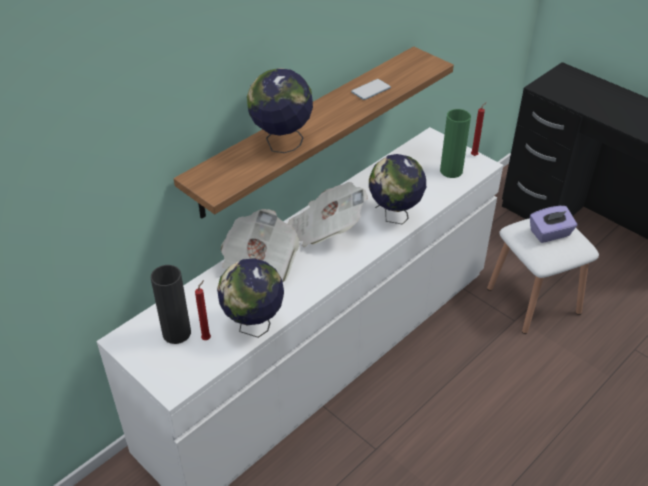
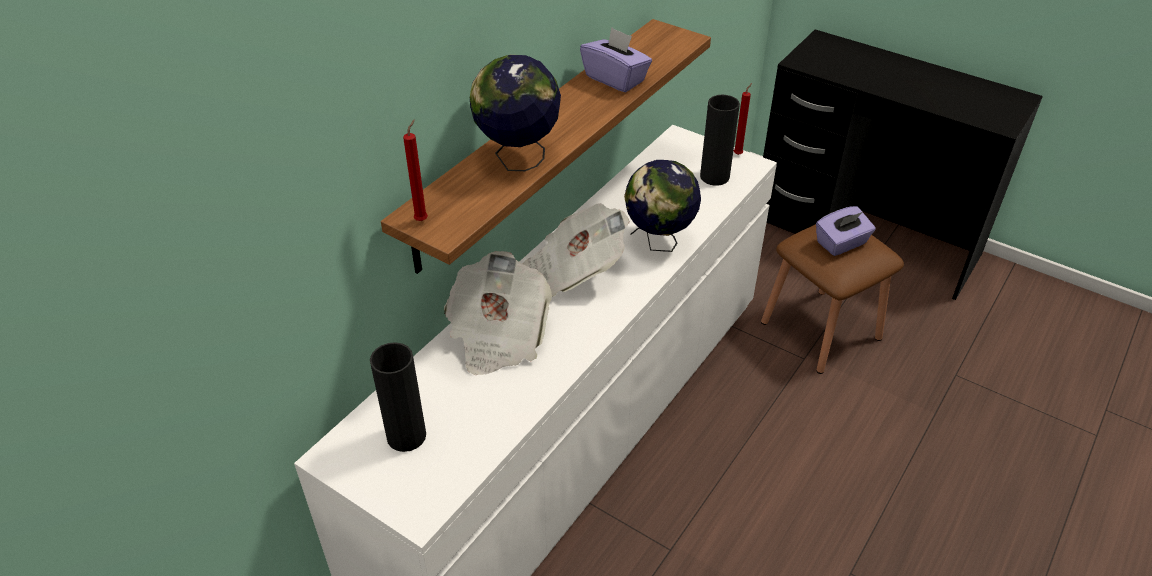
camera: 10 degrees left, 0 degrees up
(207, 338) = (451, 437): red candle -> red candle (422, 219)
(253, 326) = (510, 412): globe -> none
(371, 90) = (615, 79): phone -> purple tissue box
(451, 171) = (714, 177): green vase -> black vase
(533, 300) = (820, 330): white stool -> brown stool

